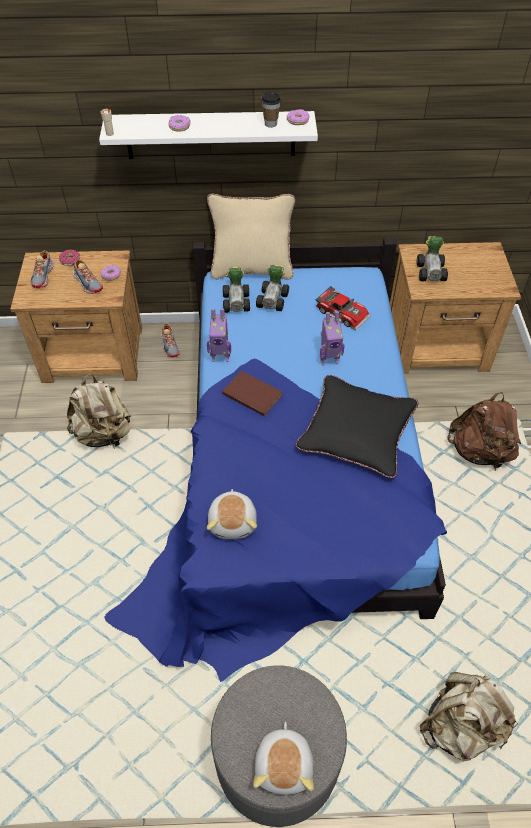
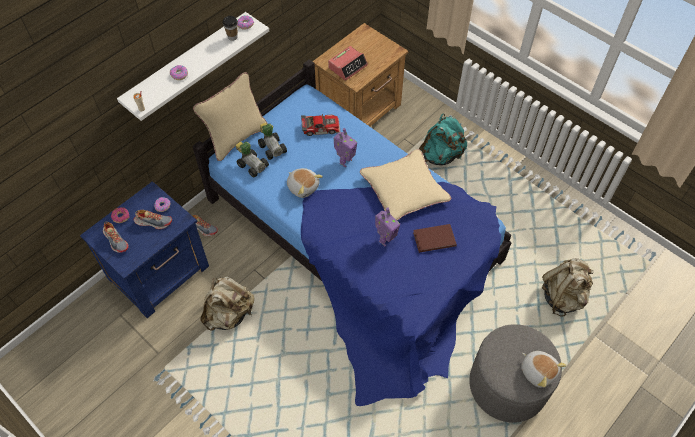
camera: 45 degrees left, 5 degrees up
(95, 355) = (160, 272): brown nightstand -> blue nightstand
(220, 357) = (284, 206): toy robot -> toy robot (385, 239)
(233, 522) = (401, 286): plush toy -> plush toy (303, 186)
(252, 394) = (328, 212): brown book -> brown book (433, 238)
(357, 431) = (404, 189): black pillow -> beige pillow
(431, 271) = (348, 66): toy car -> alarm clock
(479, 452) = (441, 155): brown backpack -> turquoise backpack

